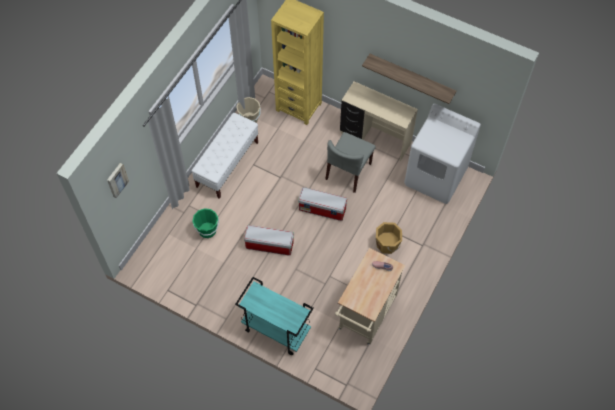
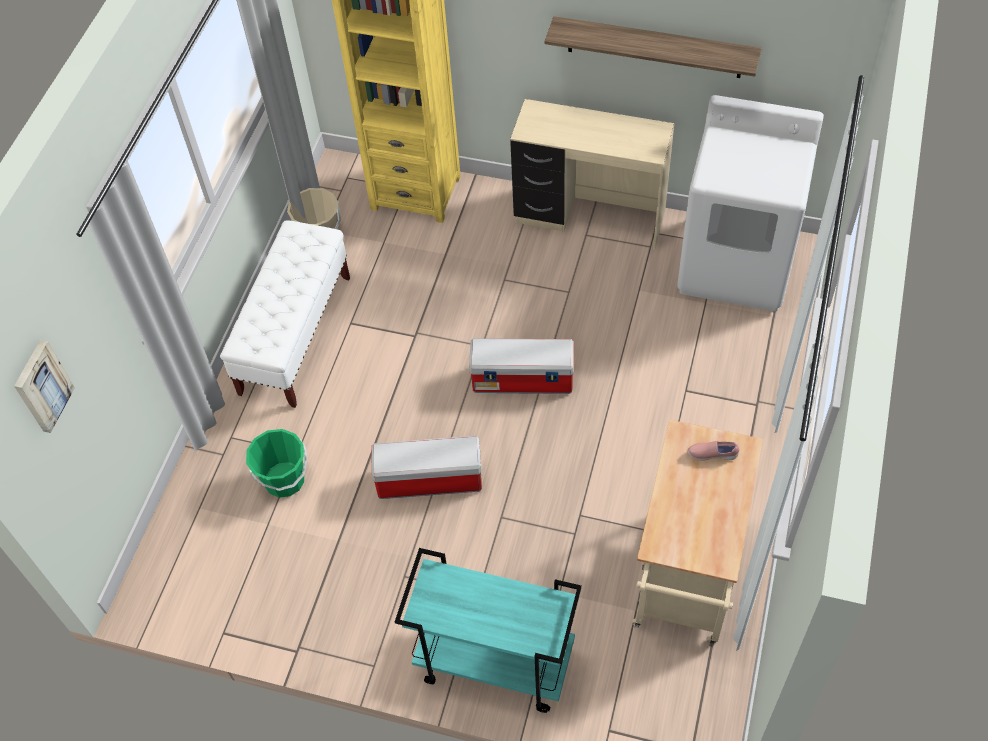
camera: 10 degrees left, 5 degrees down
(348, 172) = (555, 293): grey chair -> none
(387, 244) = (683, 419): orange bucket -> none

